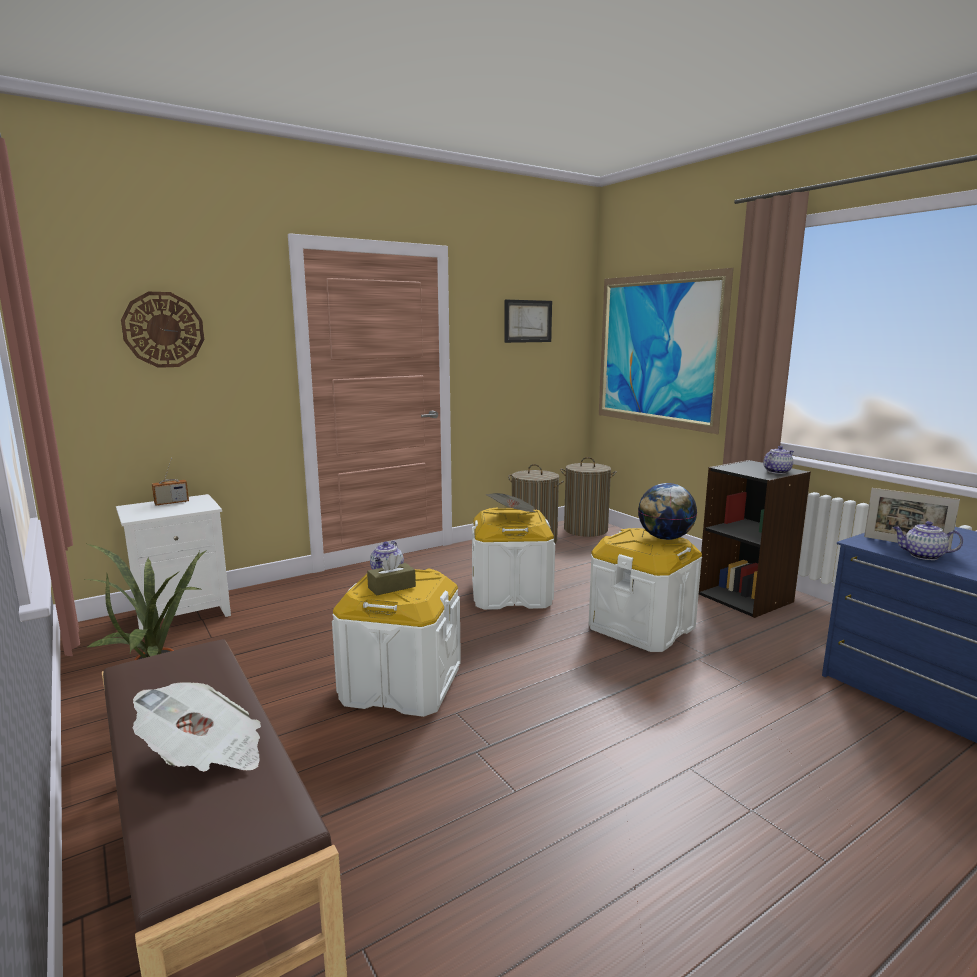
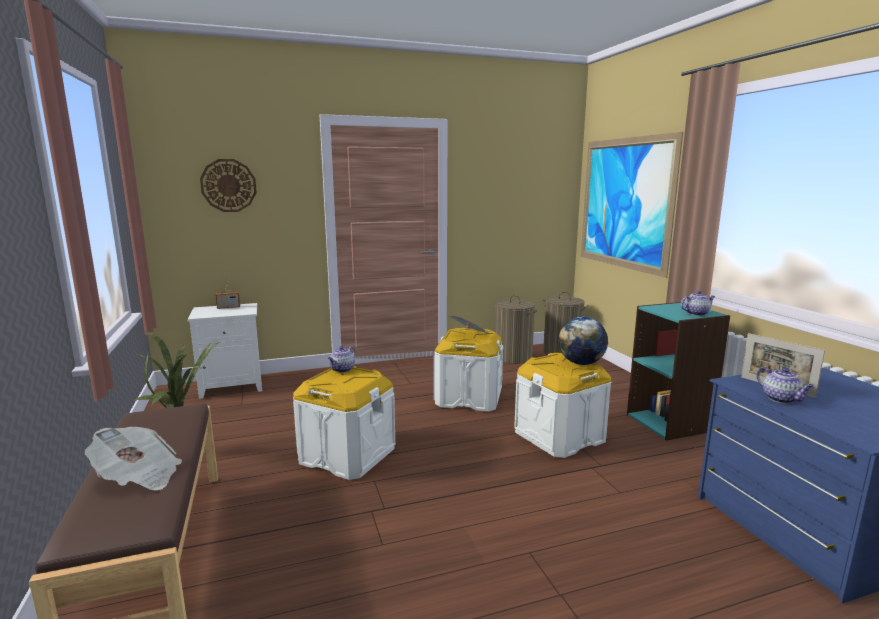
camera: 15 degrees right, 0 degrees up
(391, 587) = (337, 380): brown tissue box -> none
(528, 321) = (517, 178): picture -> none
(746, 597) = (669, 422): black bookcase -> turquoise bookcase
(922, 556) = (781, 399): teapot -> teapot turned 150 degrees counterclockwise

